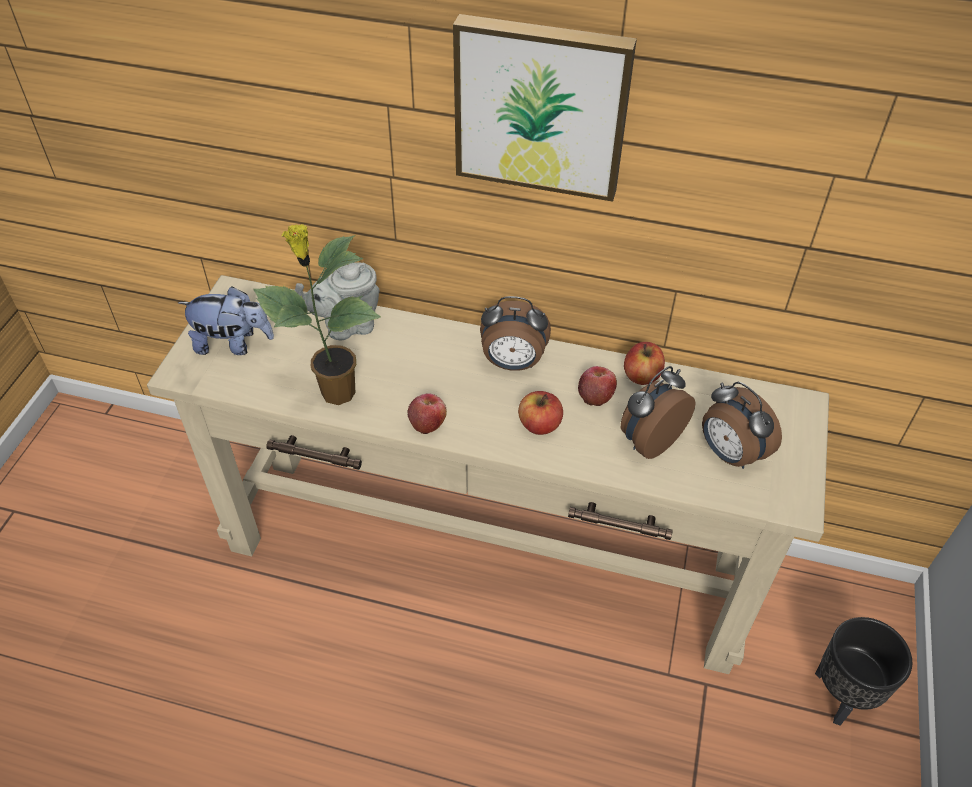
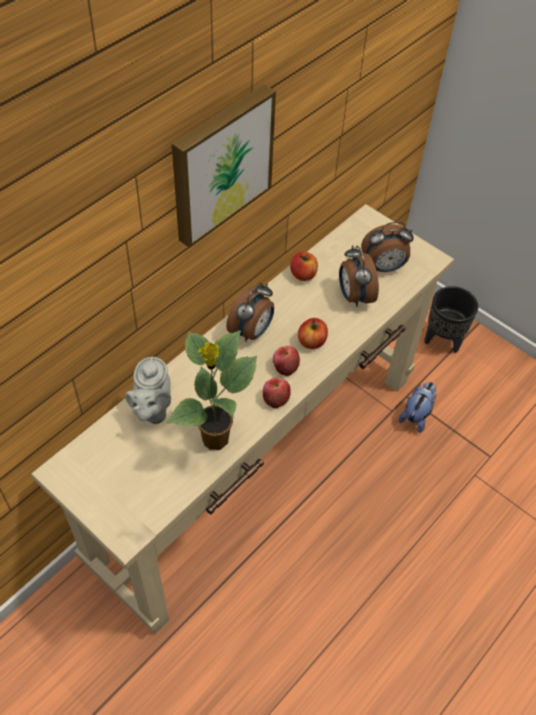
camera: 65 degrees left, 5 degrees up
(233, 344) = (120, 489): plush toy -> plush toy (416, 415)
(595, 395) = (305, 303): apple -> apple (285, 367)

